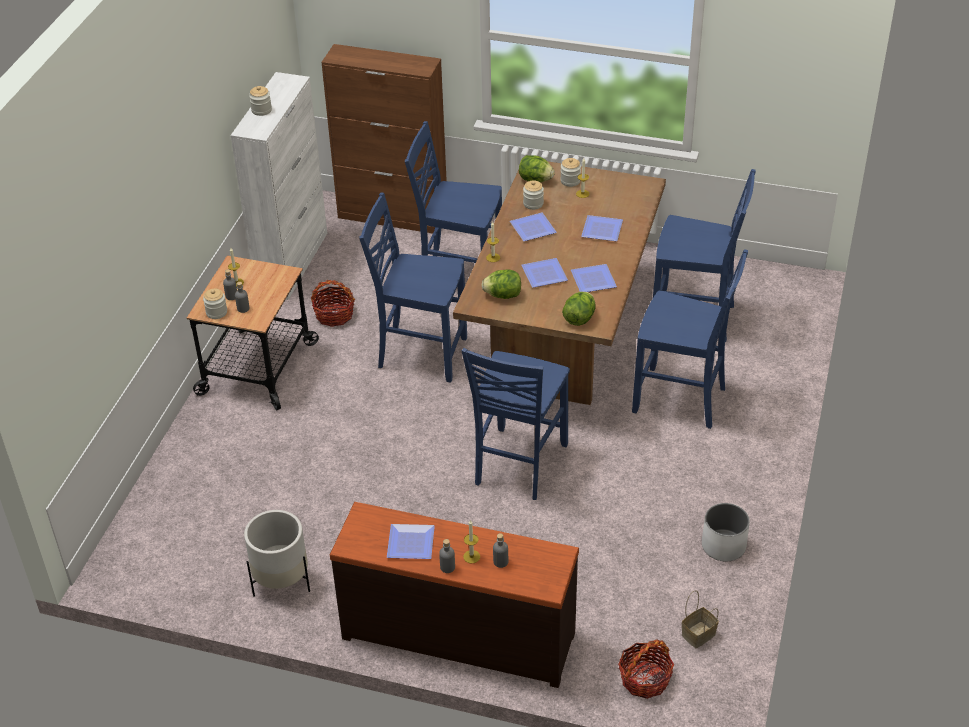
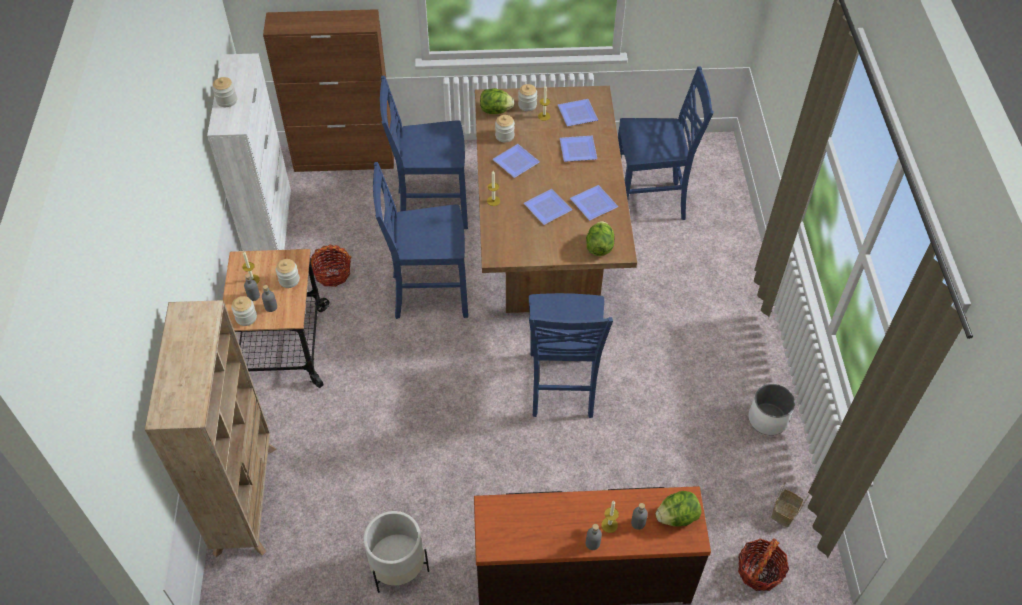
camera: 20 degrees left, 10 degrees up
(166, 487) = (246, 499): none -> beige bookcase
(270, 290) = (289, 280): none -> jar
(412, 544) = (549, 528): plate -> plate (579, 114)
(503, 295) = (520, 239): lettuce -> lettuce (677, 517)
(681, 400) = (673, 285): blue chair -> none

